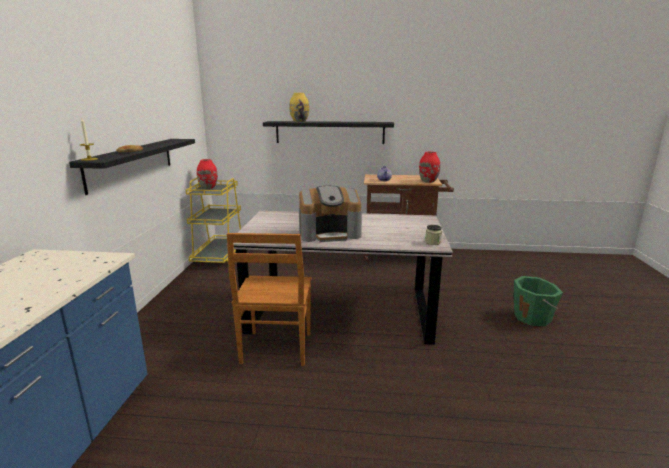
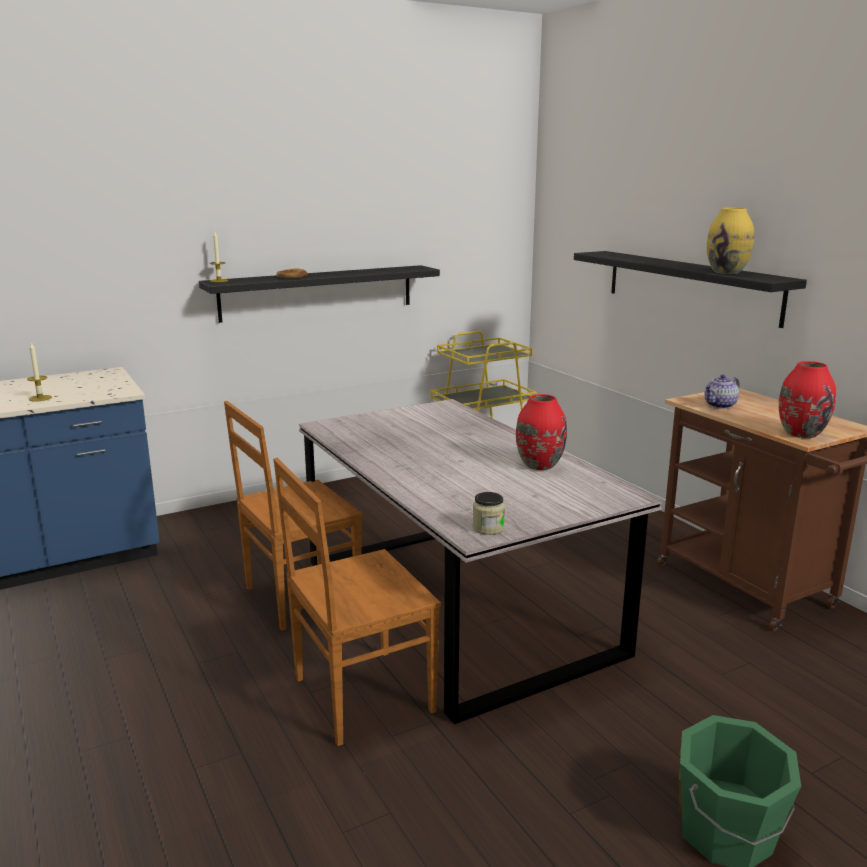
camera: 55 degrees right, 0 degrees up
(51, 286) = (40, 398): none -> candle
(208, 187) = (483, 350): red vase -> red vase (539, 465)
(299, 121) = (634, 258): yellow vase -> yellow vase (727, 272)
(330, 233) = (417, 457): coffee machine -> none
(391, 361) = (359, 696): none -> brown chair

